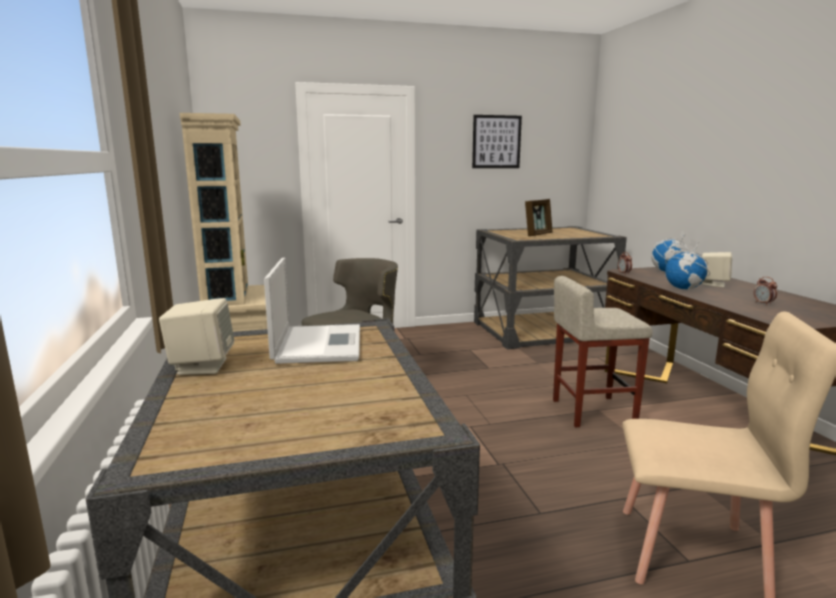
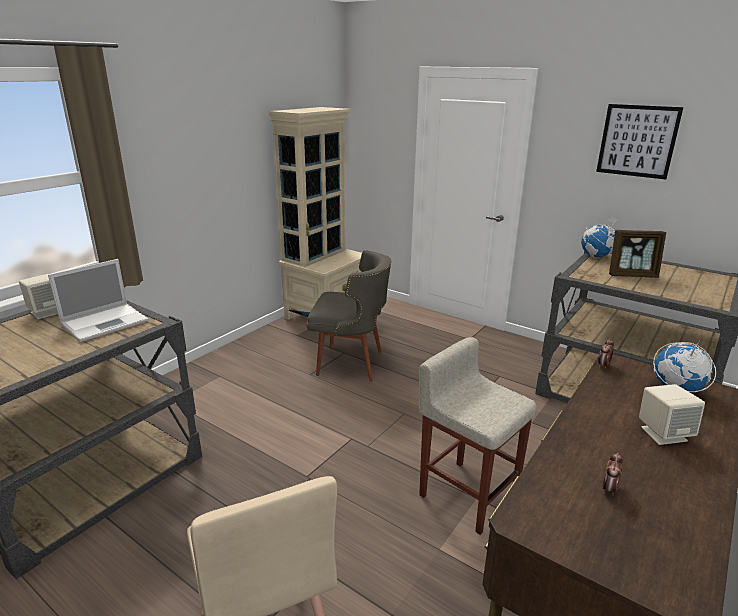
camera: 50 degrees right, 10 degrees up
(684, 289) = (591, 418): globe -> globe (596, 256)

